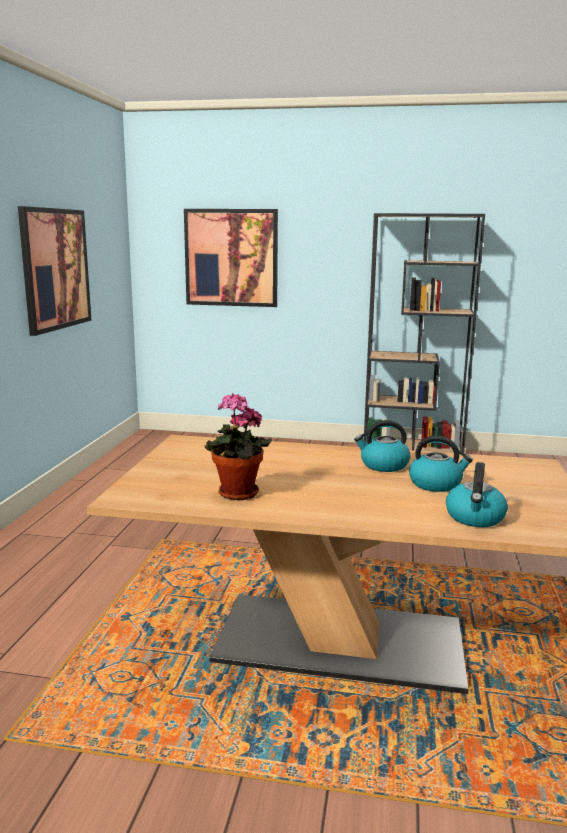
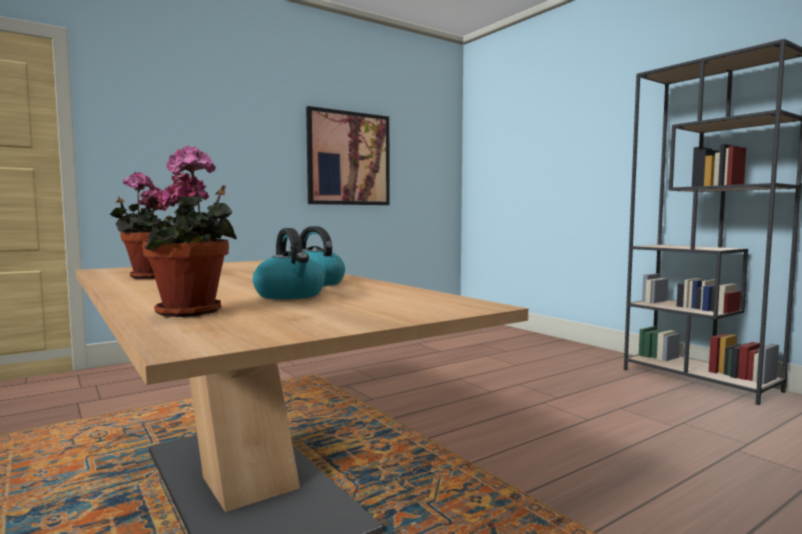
camera: 45 degrees right, 10 degrees down
(231, 258) = (530, 153): picture -> none
(475, 518) = (193, 312): kettle -> potted plant

